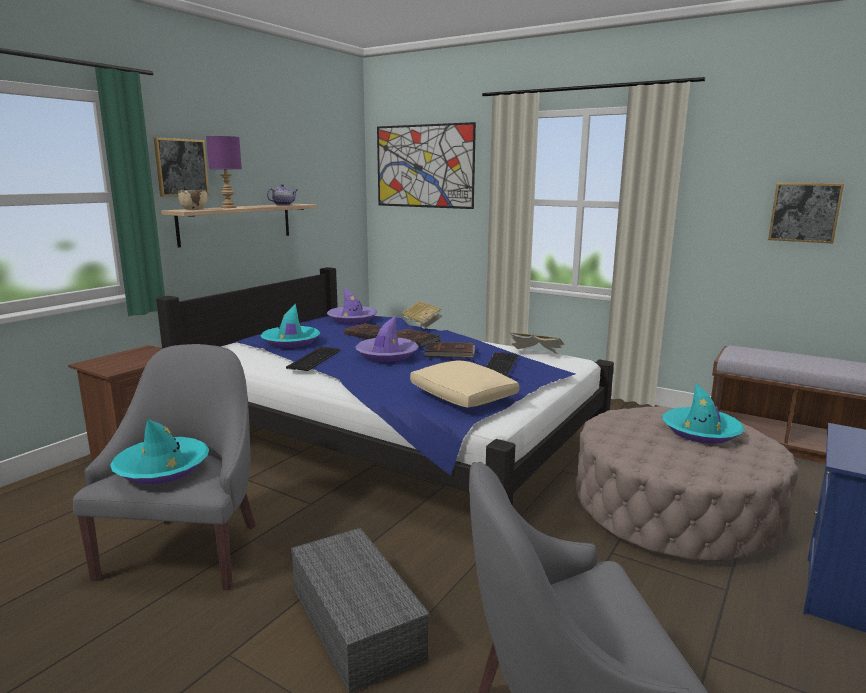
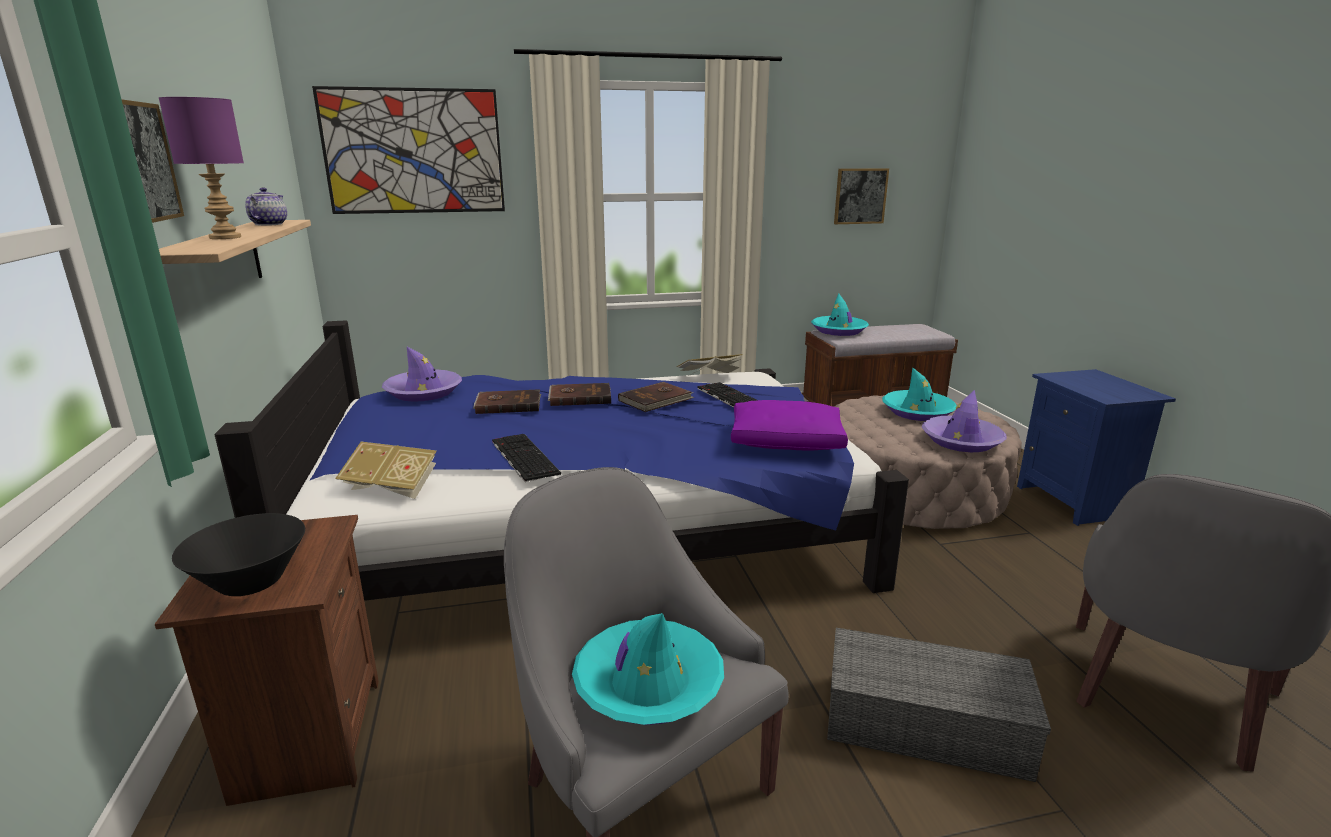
camera: 45 degrees left, 5 degrees up
(110, 363) = (250, 582): none -> black bowl
(194, 209) = (198, 247): beige bowl -> none
(291, 342) = (429, 446): turquoise hat -> turquoise hat (839, 331)
(387, 355) = (601, 423): purple hat -> purple hat (961, 441)
(421, 324) = (533, 376): book -> book (392, 487)
(463, 397) = (787, 441): beige pillow -> purple pillow

